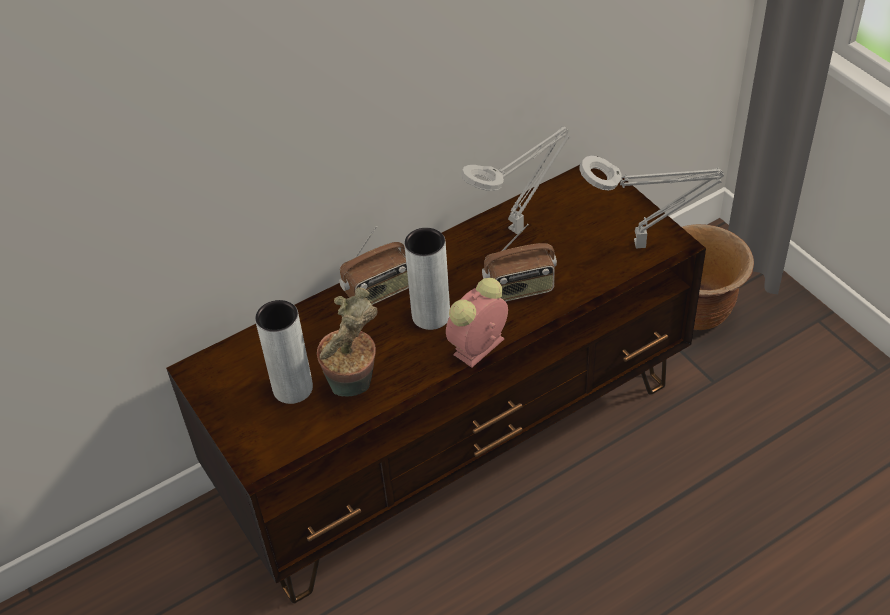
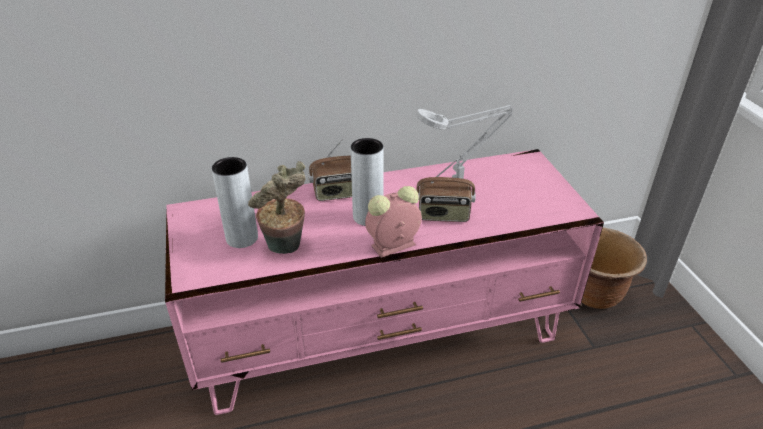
camera: 15 degrees right, 10 degrees down
(455, 444) = (382, 337): brown tv stand -> pink tv stand
(644, 244) = (553, 209): grey table lamp -> none

